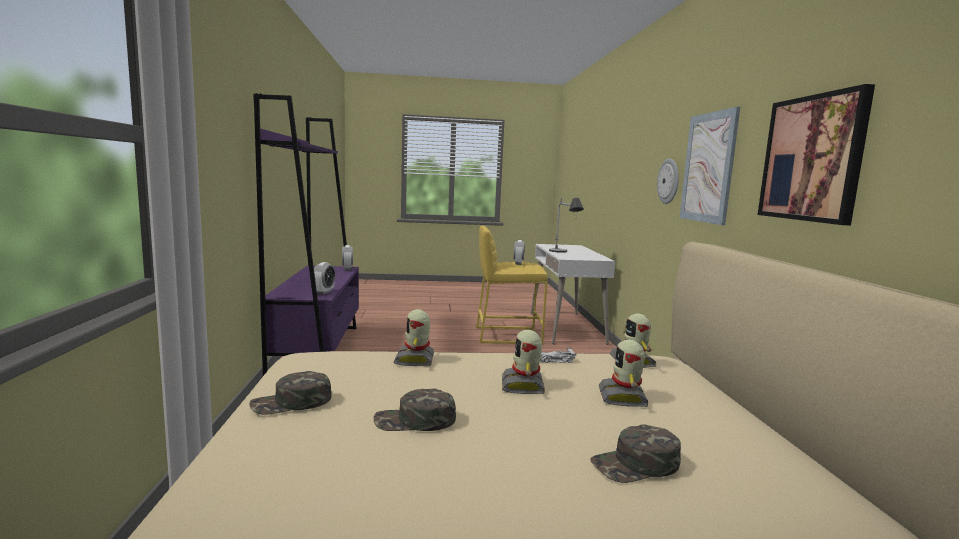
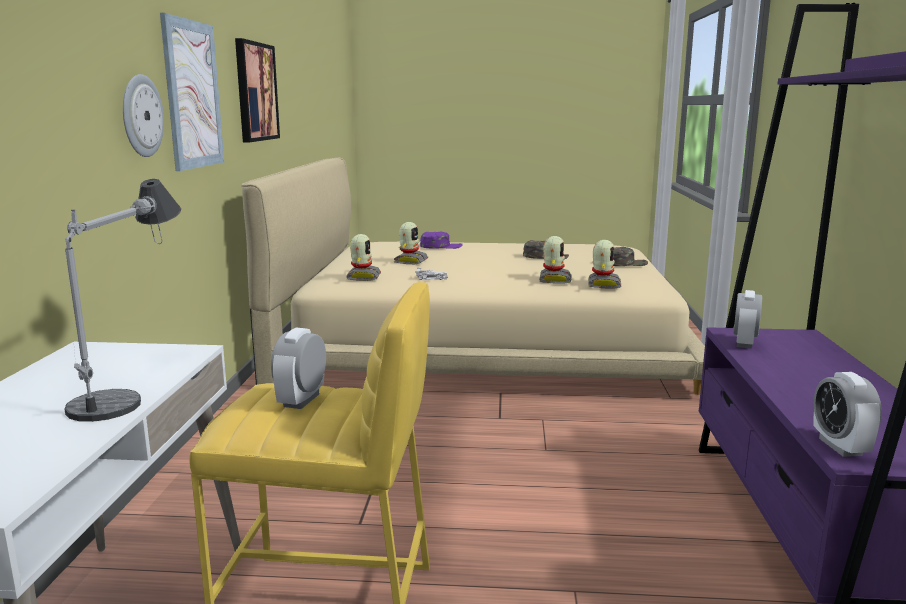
camera: 170 degrees left, 5 degrees up
(524, 386) = (472, 266): toy robot -> toy robot (603, 284)
(636, 465) = (441, 246): green cap -> purple cap

